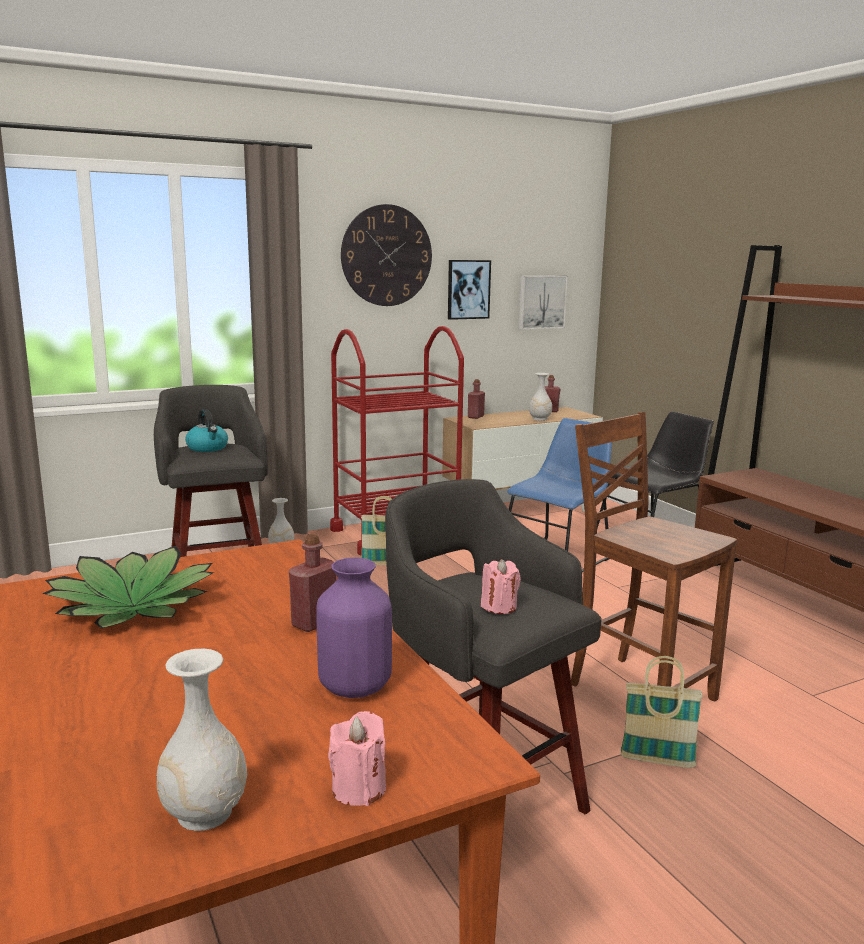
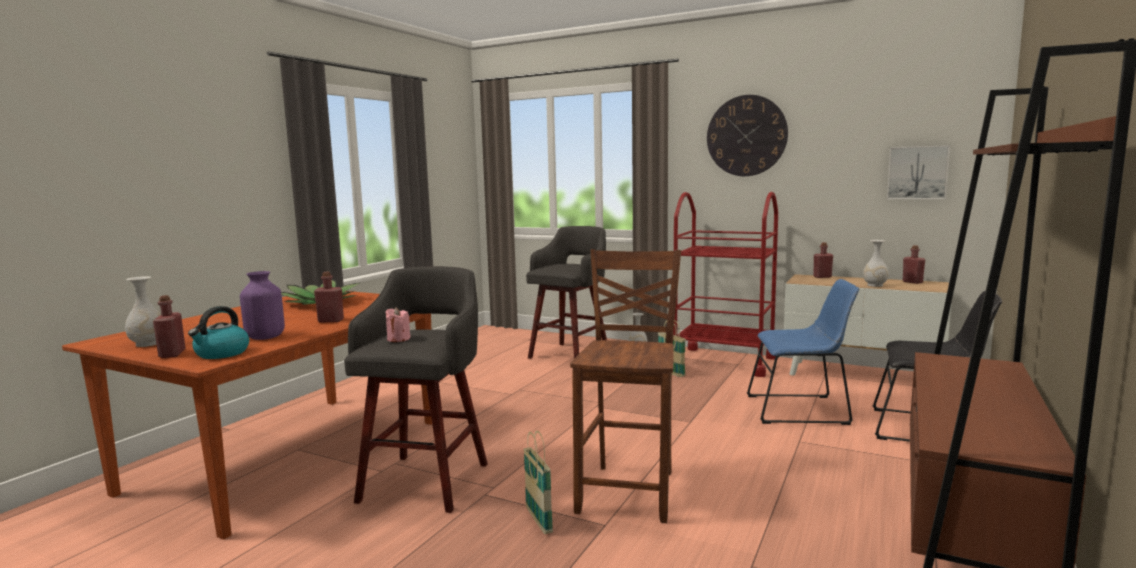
camera: 55 degrees right, 5 degrees down
(208, 448) = (565, 264): kettle -> kettle (221, 353)
(359, 789) = (172, 354): pink candle -> red bottle
(468, 289) = (827, 161): picture -> none

